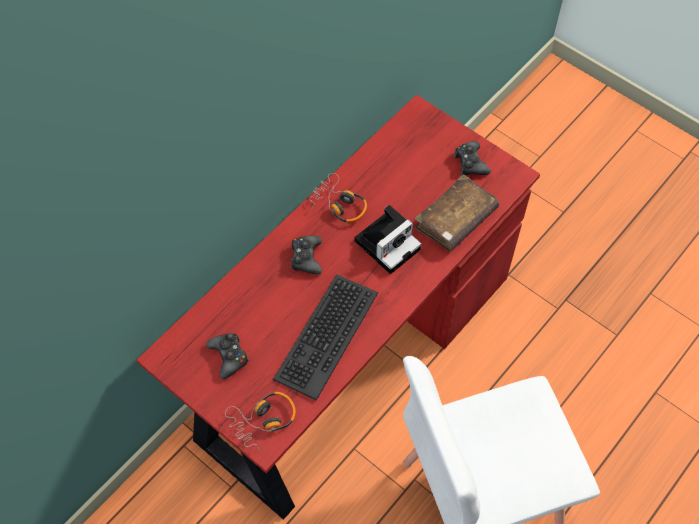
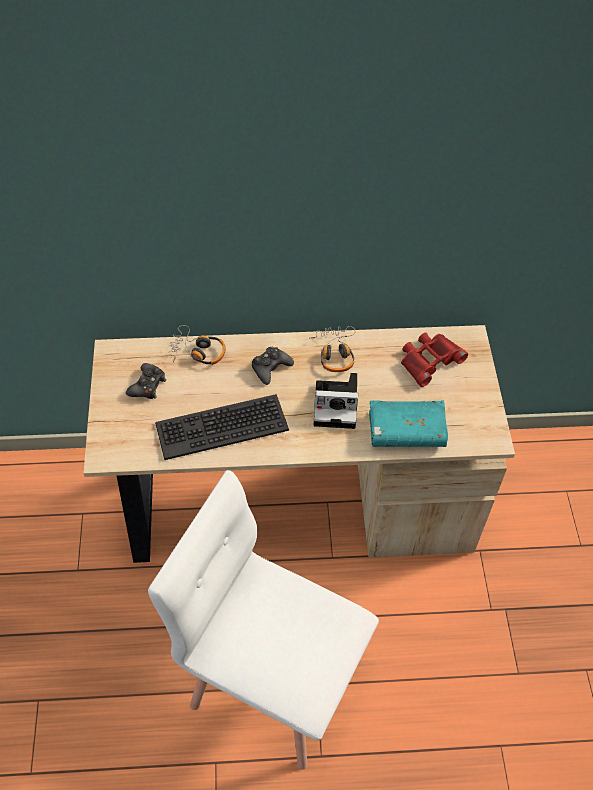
camera: 45 degrees right, 5 degrees down
(264, 421) = (119, 442): headphones -> headphones (197, 351)
(348, 358) = (293, 501): red desk -> beige desk
(410, 153) = (429, 360): none -> red binoculars
(455, 220) = (406, 431): brown book -> turquoise book
(470, 163) = (467, 402): black game controller -> none

